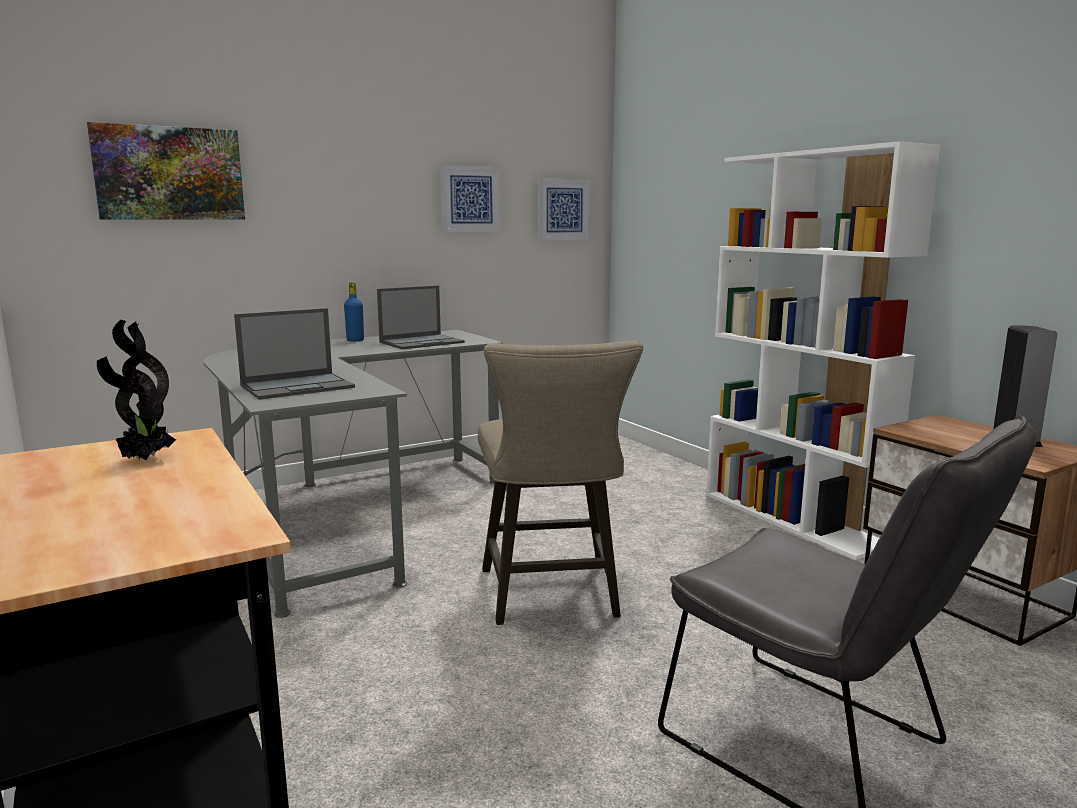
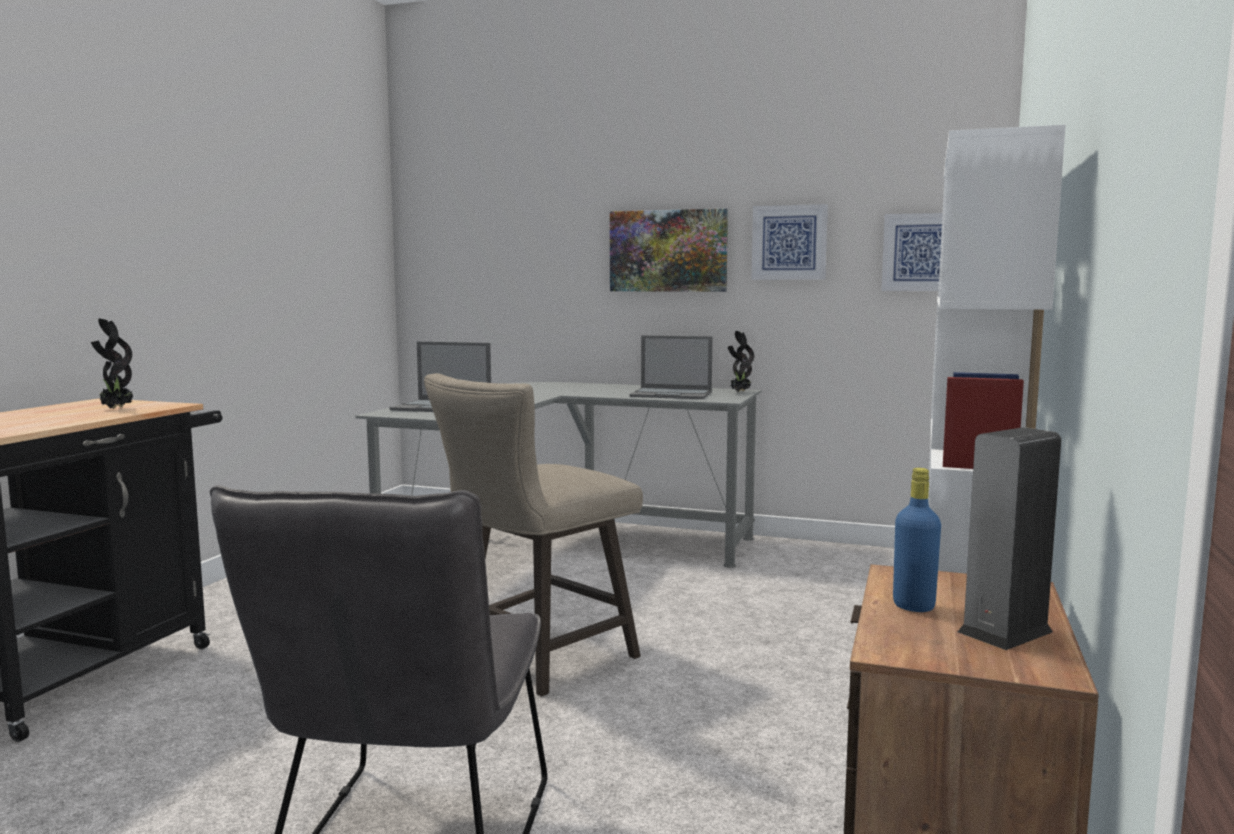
camera: 50 degrees right, 5 degrees down
(169, 173) = (506, 229): picture -> picture (668, 251)
(355, 340) = (633, 387): blue bottle -> blue bottle (913, 606)
(457, 333) = (739, 392): none -> potted plant

